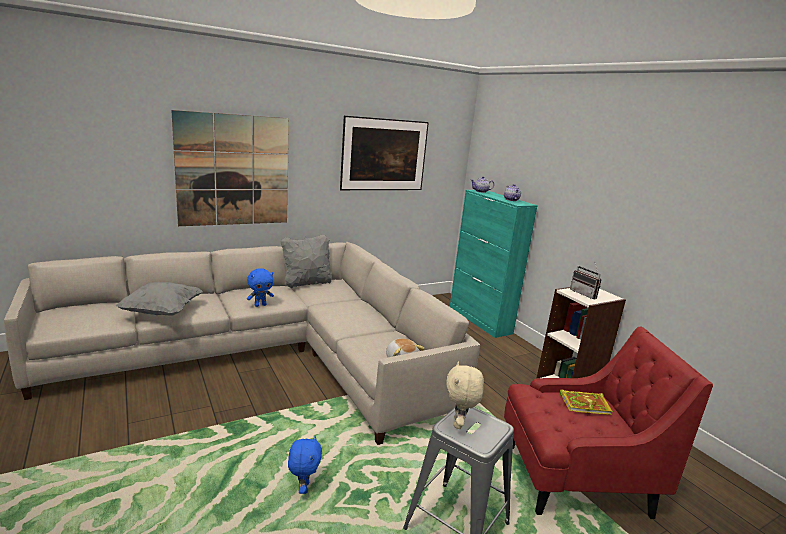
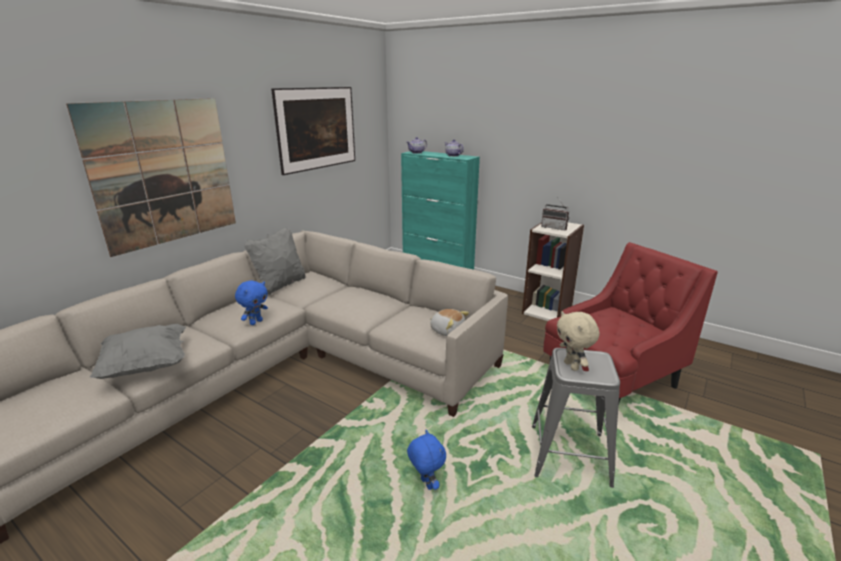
camera: 25 degrees left, 5 degrees up
(586, 404) = (614, 317): book -> none

